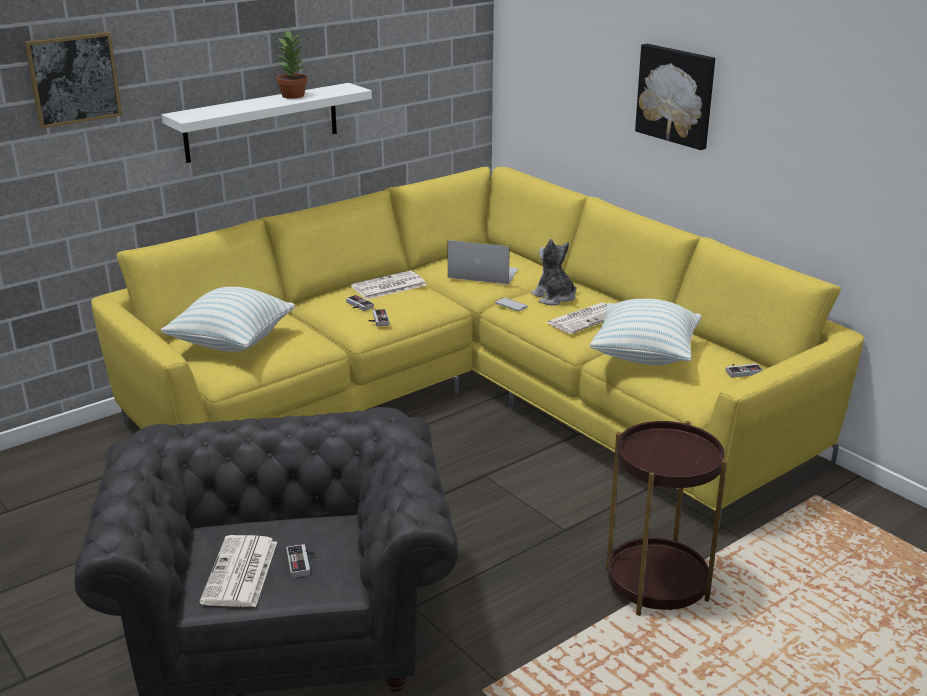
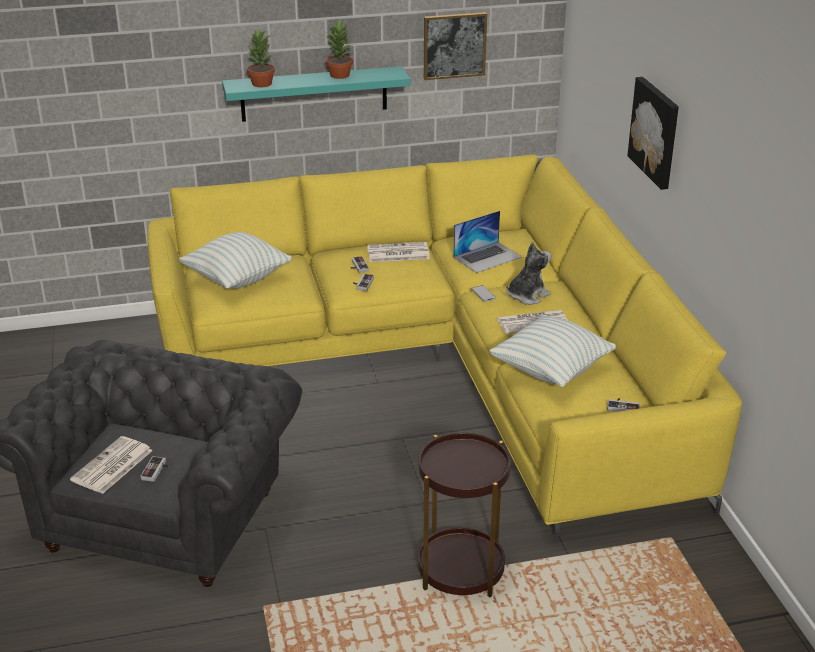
camera: 25 degrees right, 5 degrees up
(73, 79) = (148, 48): picture -> picture (454, 45)
(214, 111) = (261, 84): none -> potted plant
(262, 122) = (314, 94): white shelf -> turquoise shelf
(483, 273) = (487, 257): laptop -> laptop turned 105 degrees clockwise
(554, 298) = (527, 296): plush toy -> plush toy turned 60 degrees clockwise

